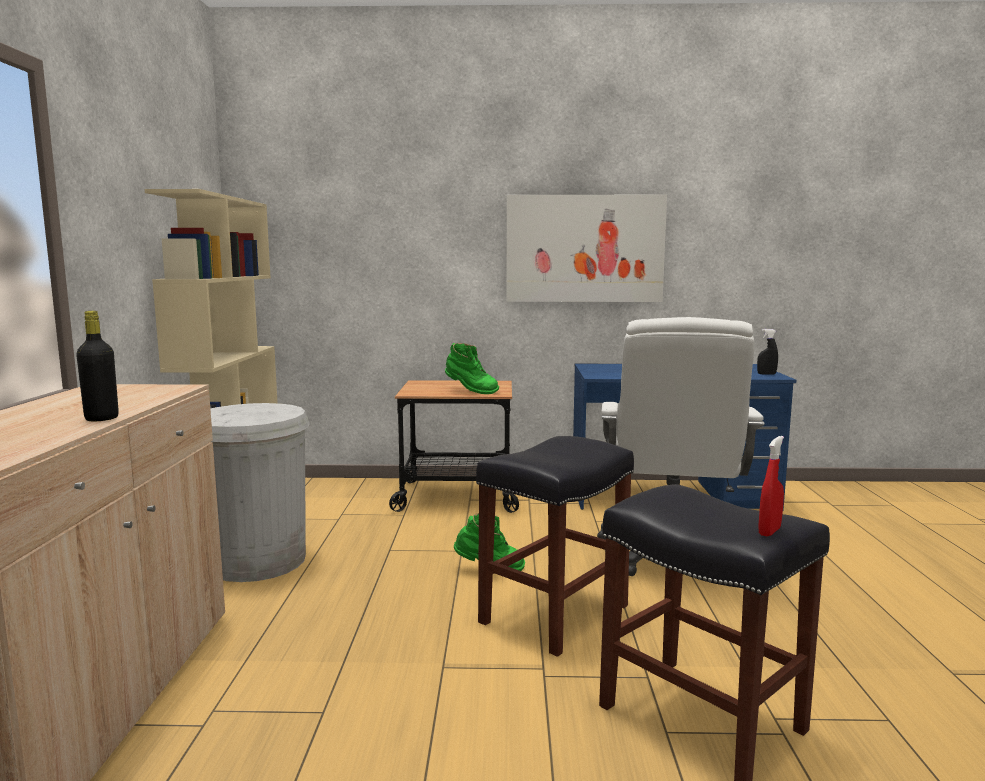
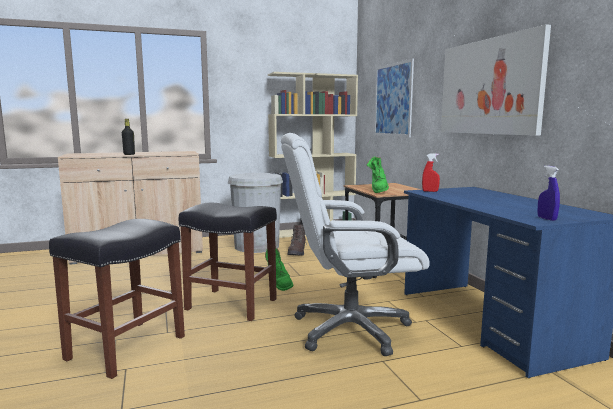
camera: 70 degrees right, 0 degrees up
(342, 535) = (297, 252): none -> brown boot
(367, 254) = (393, 100): none -> picture
(766, 374) = (546, 219): black spray bottle -> blue spray bottle
(769, 531) = (75, 233): red spray bottle -> red spray bottle (430, 191)

